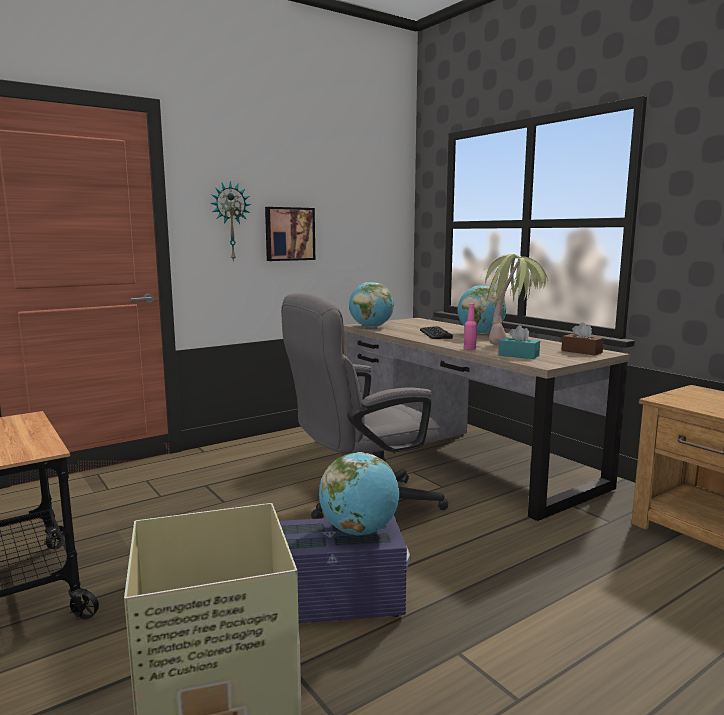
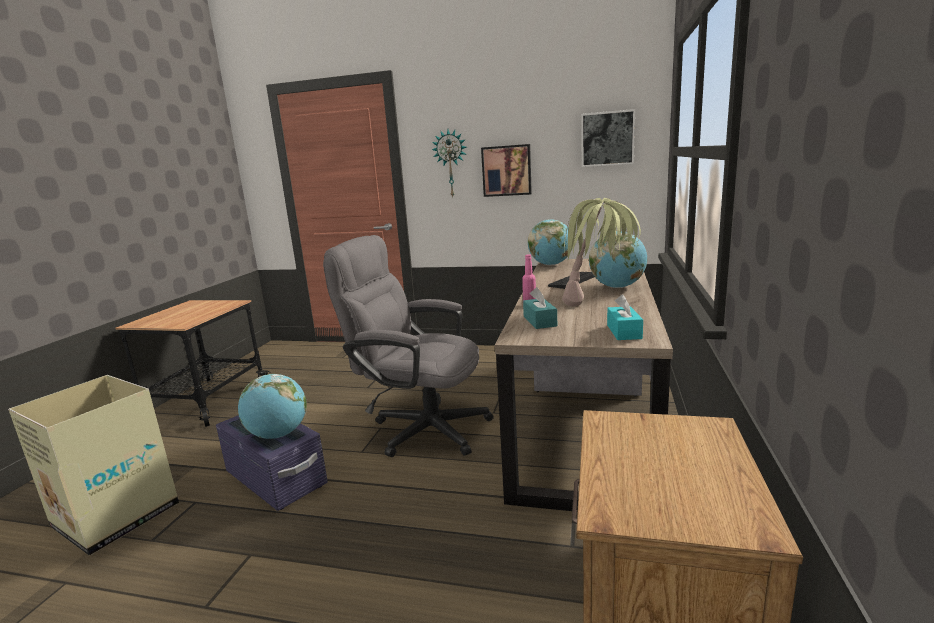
camera: 50 degrees right, 5 degrees up
(374, 210) = (607, 139): none -> picture
(581, 351) = (624, 332): brown tissue box -> turquoise tissue box

